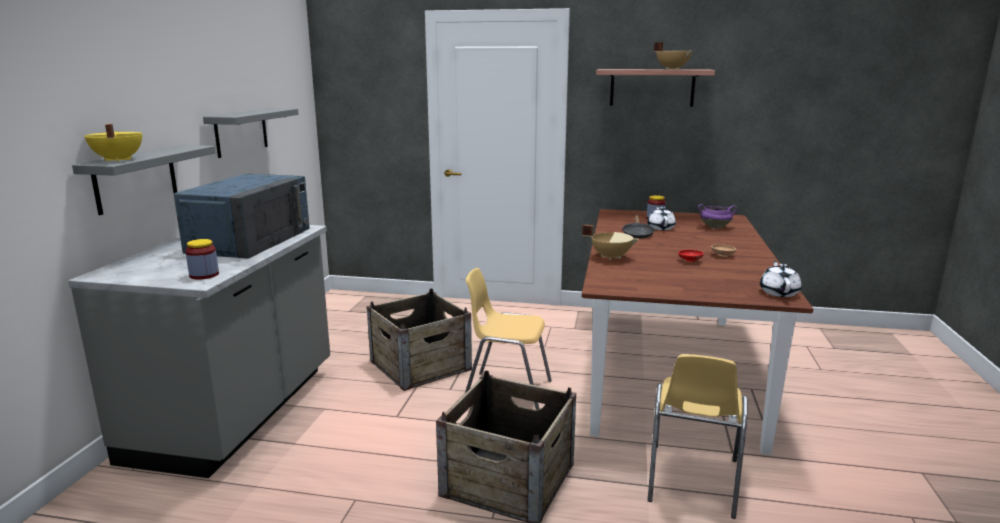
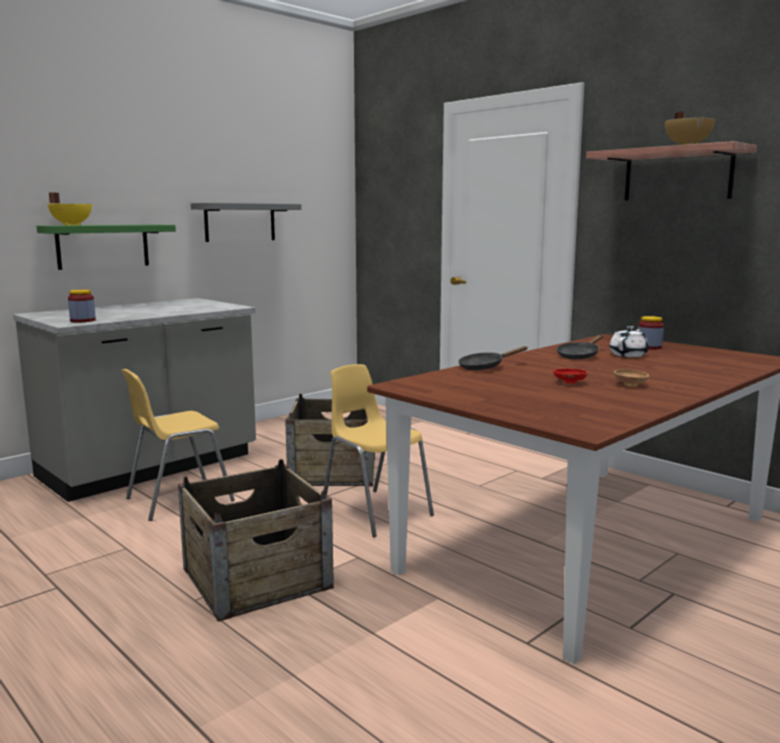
camera: 35 degrees right, 5 degrees down
(136, 178) = (103, 246): grey shelf -> green shelf
(250, 240) = (175, 308): blue microwave -> none
(610, 257) = (485, 367): beige cooking pot -> black frying pan
(691, 481) = (428, 648): yellow chair -> yellow chair (178, 499)
(715, 227) = (709, 363): purple cooking pot -> none
(779, 292) = (594, 423): white teapot -> none

